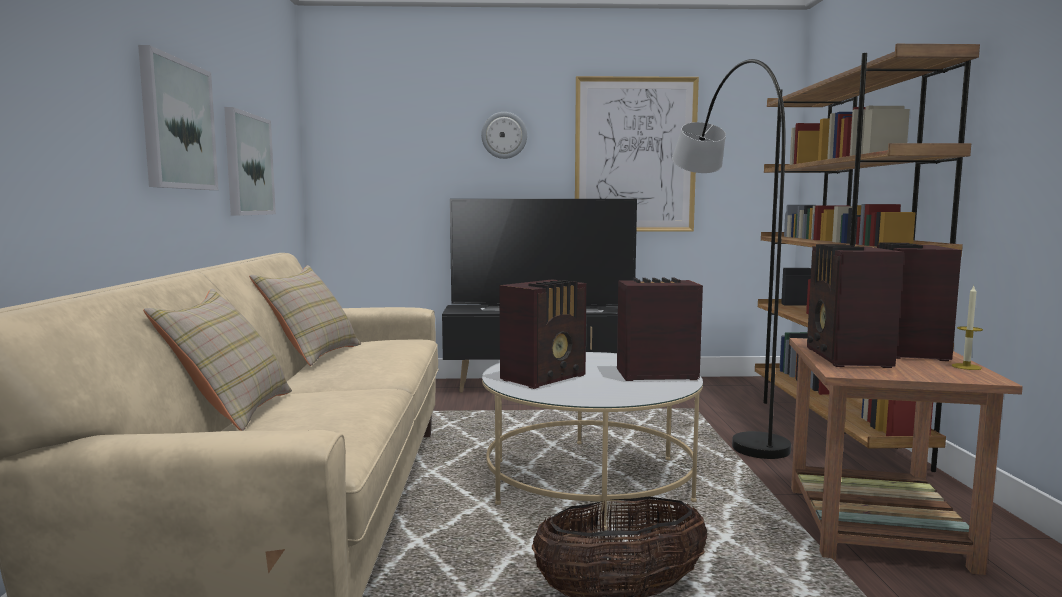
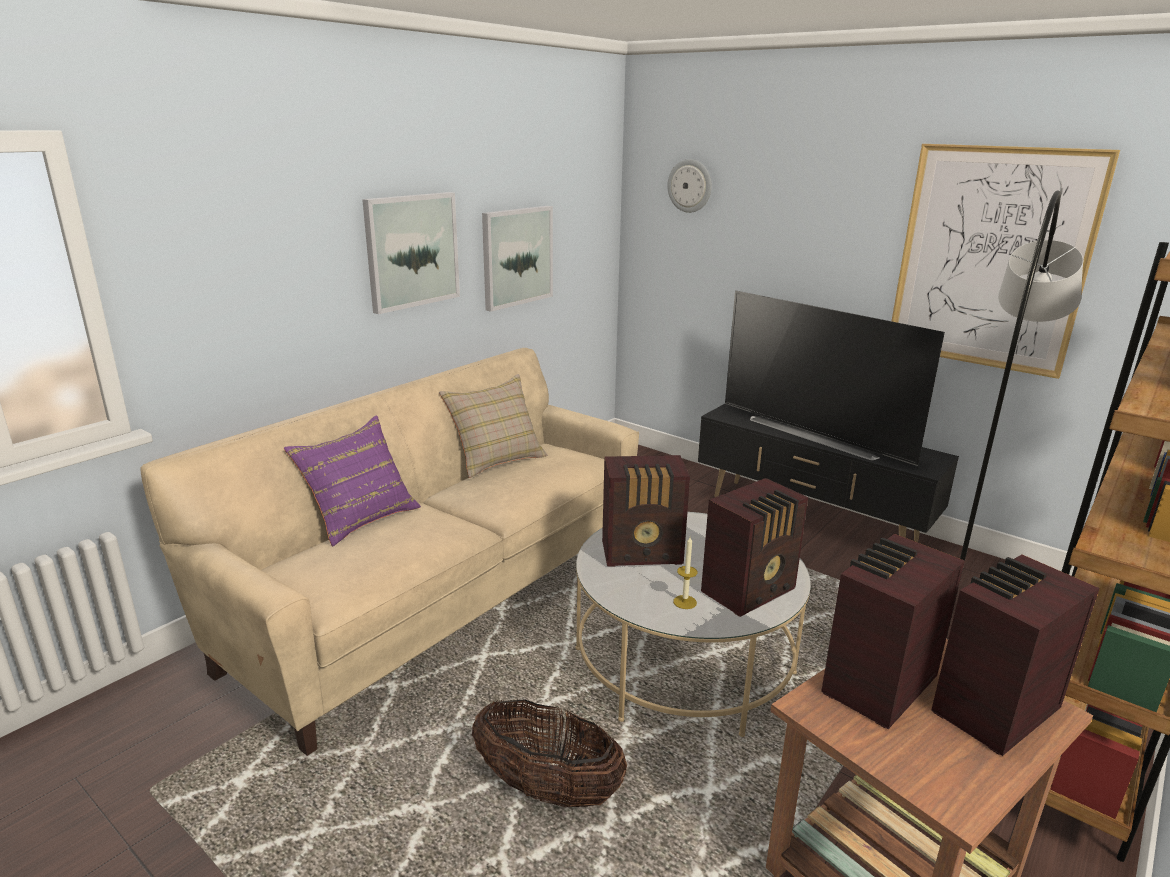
camera: 40 degrees right, 15 degrees up
(231, 411) = (360, 518): beige pillow -> purple pillow
(504, 135) = (820, 215): wall clock -> wall clock (690, 186)
(654, 374) = (751, 591): radio -> radio turned 105 degrees clockwise
(966, 367) = (993, 776): candle -> candle (685, 602)

